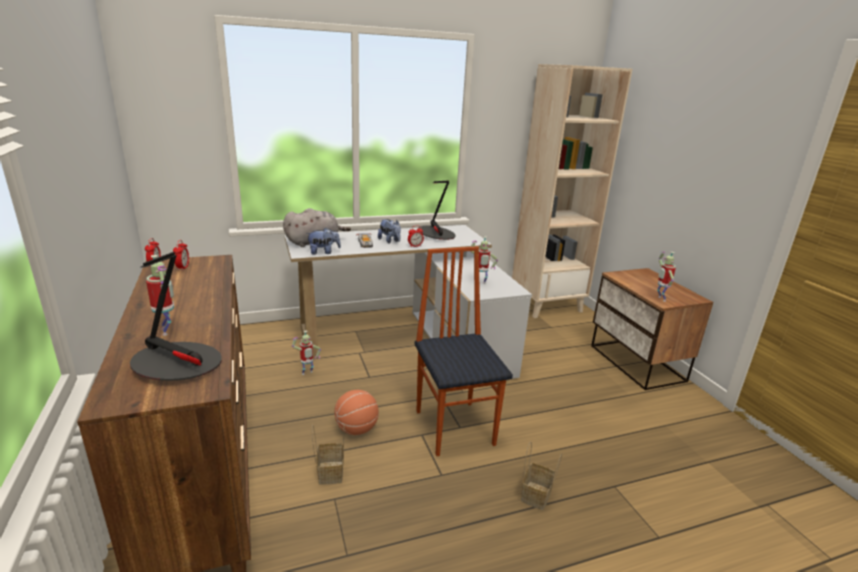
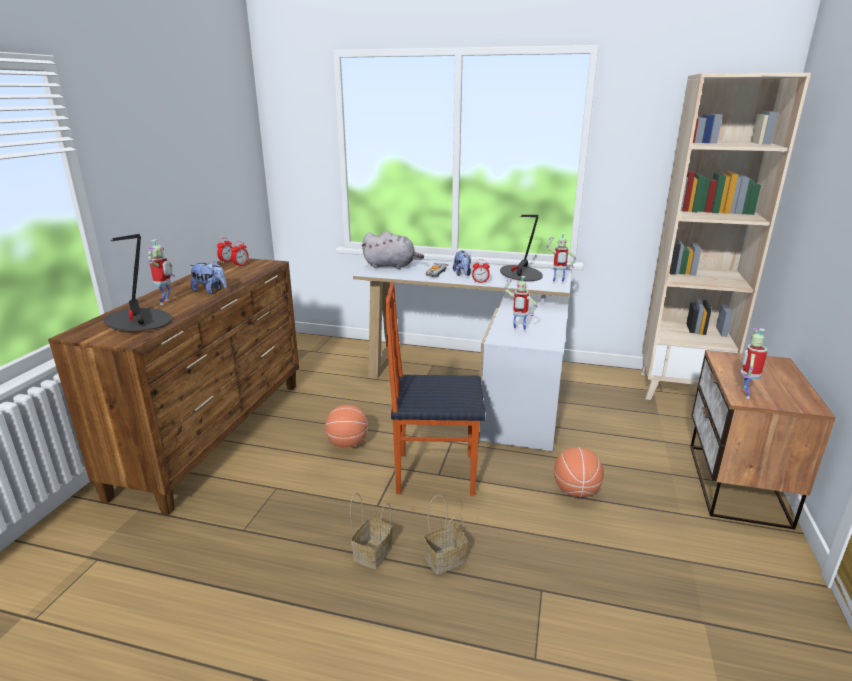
camera: 35 degrees right, 0 degrees up
(307, 374) = (355, 389): toy robot -> toy robot (558, 283)
(323, 252) = (386, 275): plush toy -> plush toy (210, 291)
(330, 472) = (294, 467): basket -> basket (373, 552)
(455, 427) = (434, 472): chair -> chair turned 105 degrees counterclockwise
(561, 403) = (576, 491): none -> basketball

